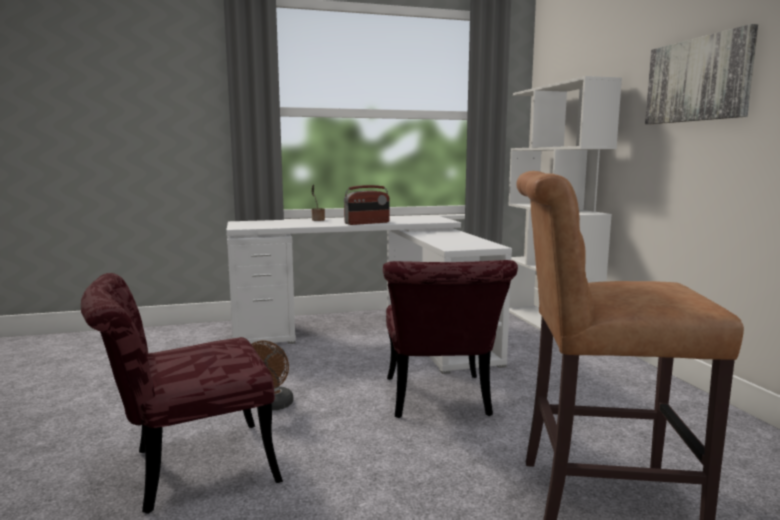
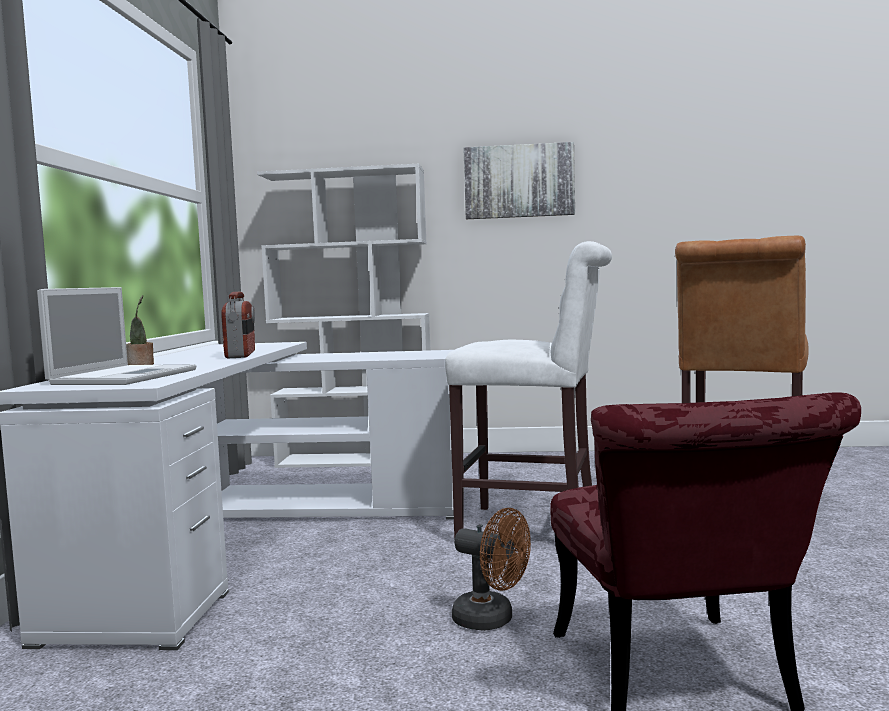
camera: 70 degrees left, 5 degrees down
(268, 224) = (126, 376): none -> laptop
(439, 402) = (537, 529): red chair -> white stool

